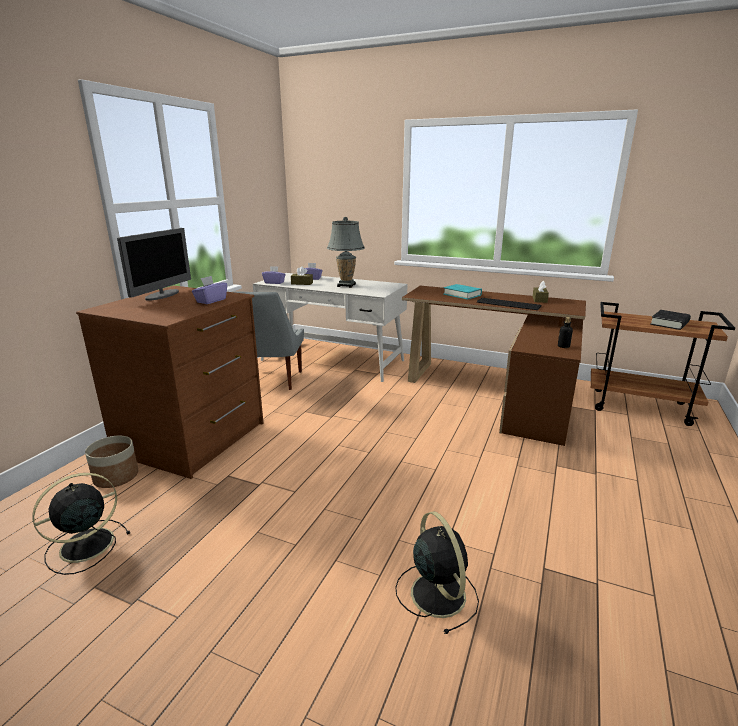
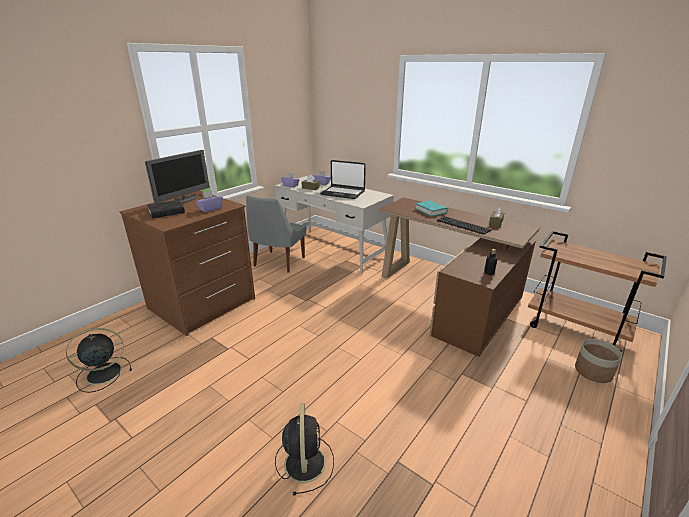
camera: 15 degrees right, 5 degrees up
(116, 477) = (142, 326): planter -> planter (593, 372)
(346, 285) = (343, 193): grey table lamp -> laptop
(669, 323) = (608, 260): black book -> black book (166, 212)

